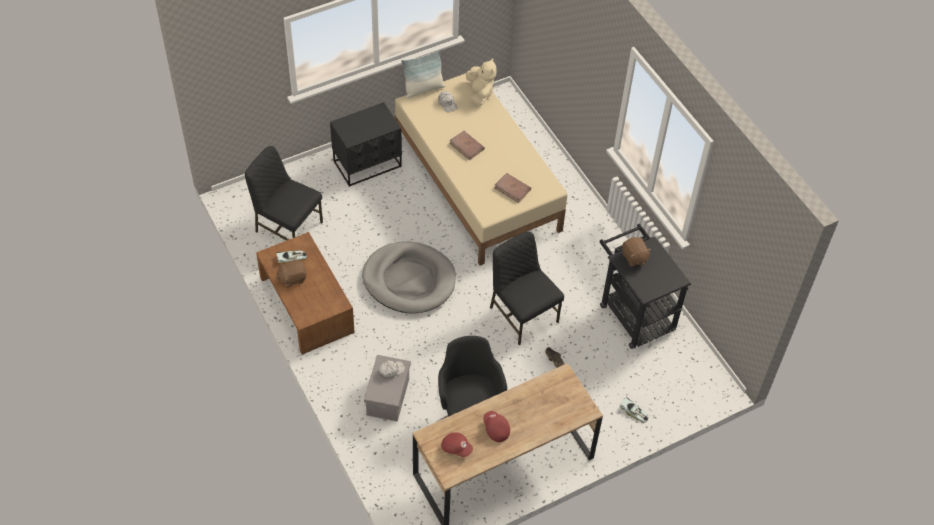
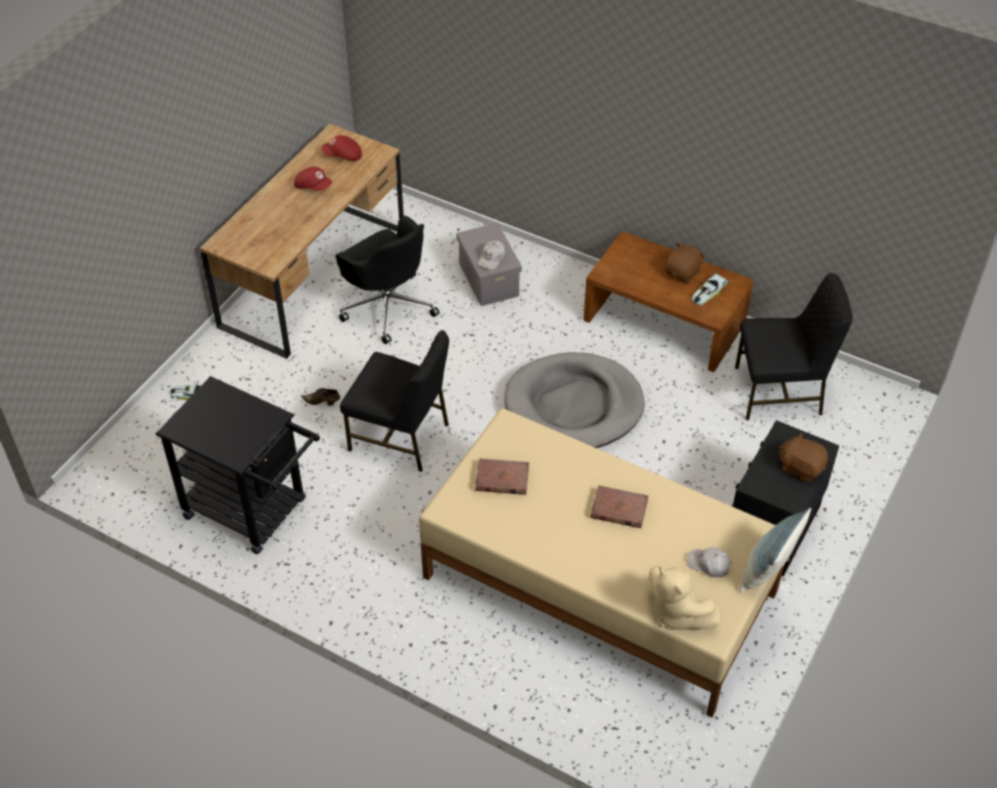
camera: 150 degrees right, 5 degrees down
(634, 257) = (254, 428): brown plush toy -> brown plush toy (800, 467)

